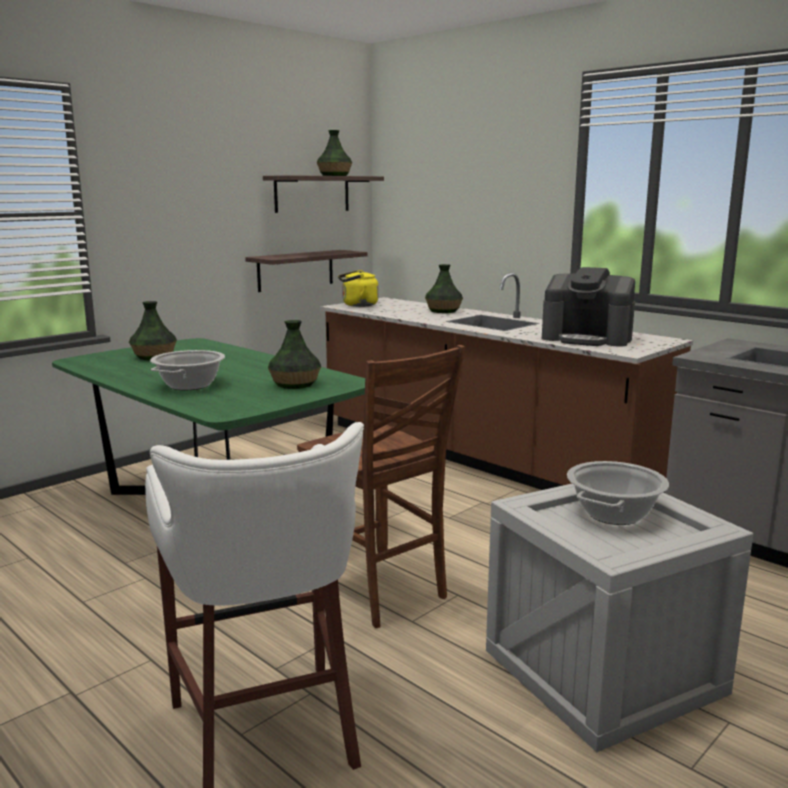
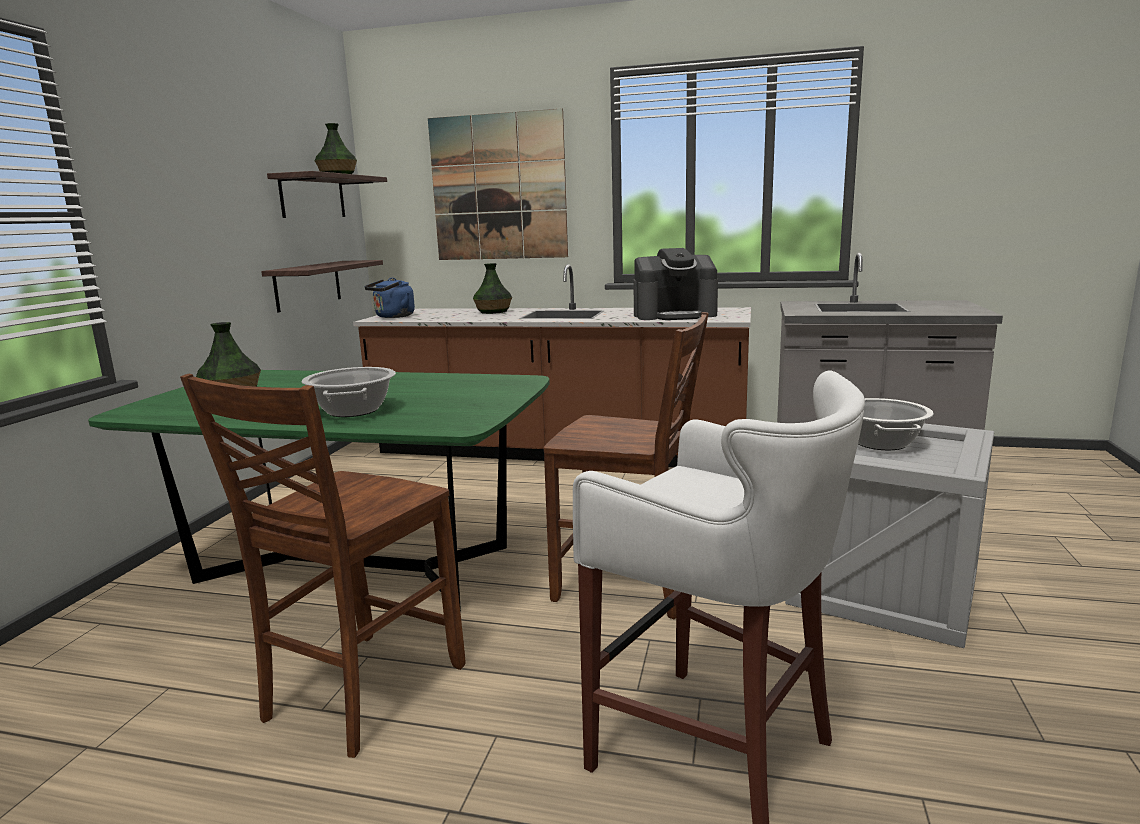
camera: 30 degrees left, 0 degrees up
(113, 599) = (360, 693): none -> brown chair
(294, 384) = (471, 390): vase -> none
(357, 305) = (393, 317): yellow kettle -> blue kettle
(476, 190) = (498, 188): none -> picture

